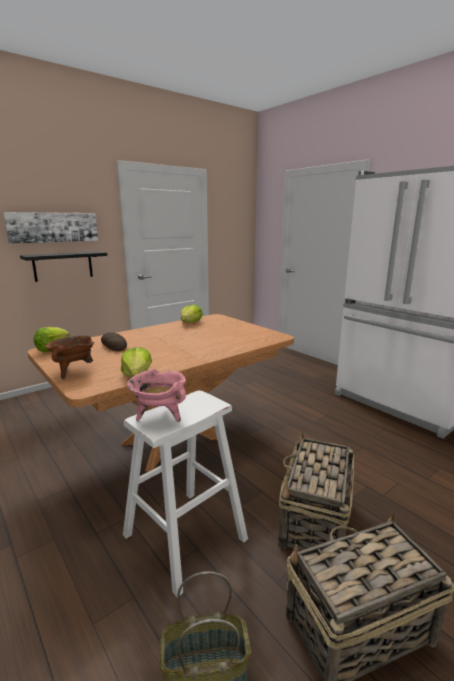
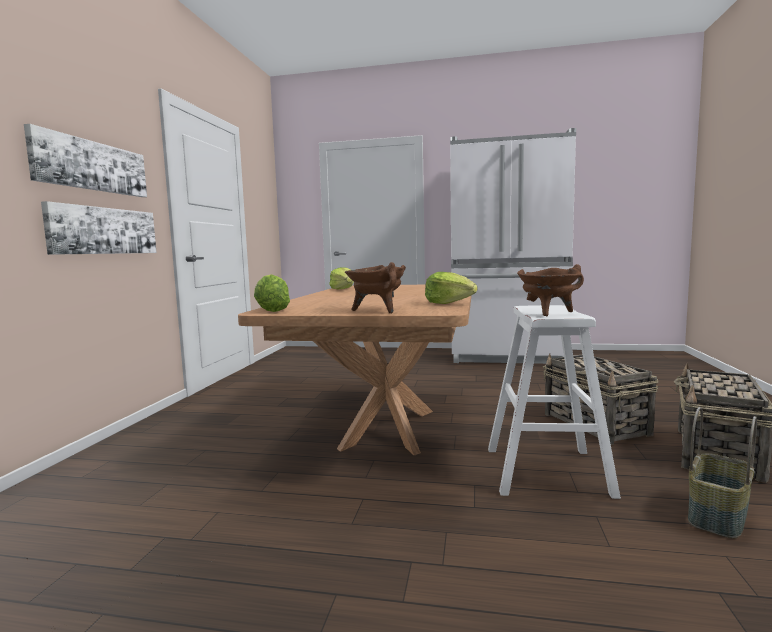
camera: 40 degrees left, 10 degrees down
(63, 266) = (104, 231): black shelf -> picture
(114, 345) = (333, 301): bread -> none
(159, 415) = (548, 313): pink cooking pot -> brown cooking pot

